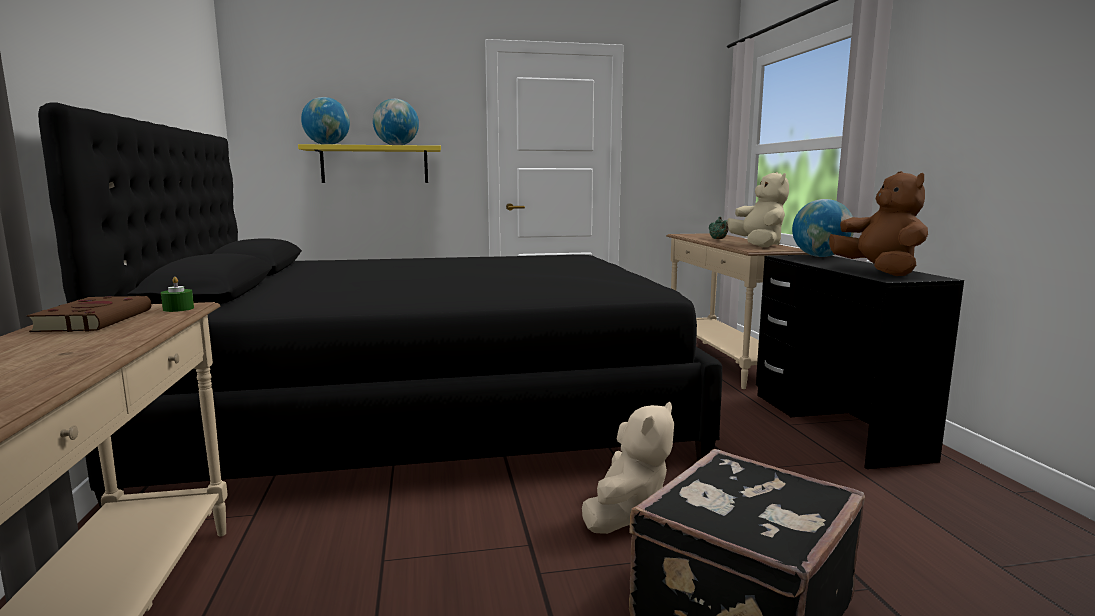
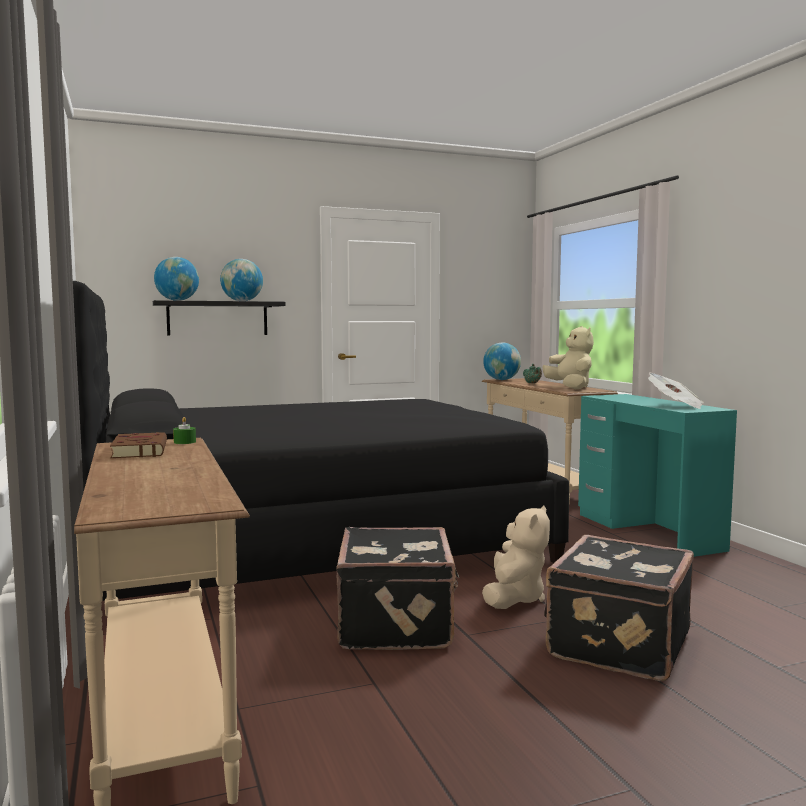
camera: 10 degrees left, 5 degrees down
(374, 164) = (217, 318): yellow shelf -> black shelf
(461, 545) = (398, 624): none -> black suitcase
(820, 256) = (625, 396): globe -> globe (501, 380)
(836, 424) = (648, 531): black desk -> turquoise desk
(879, 272) = (675, 406): brown plush toy -> newspaper

